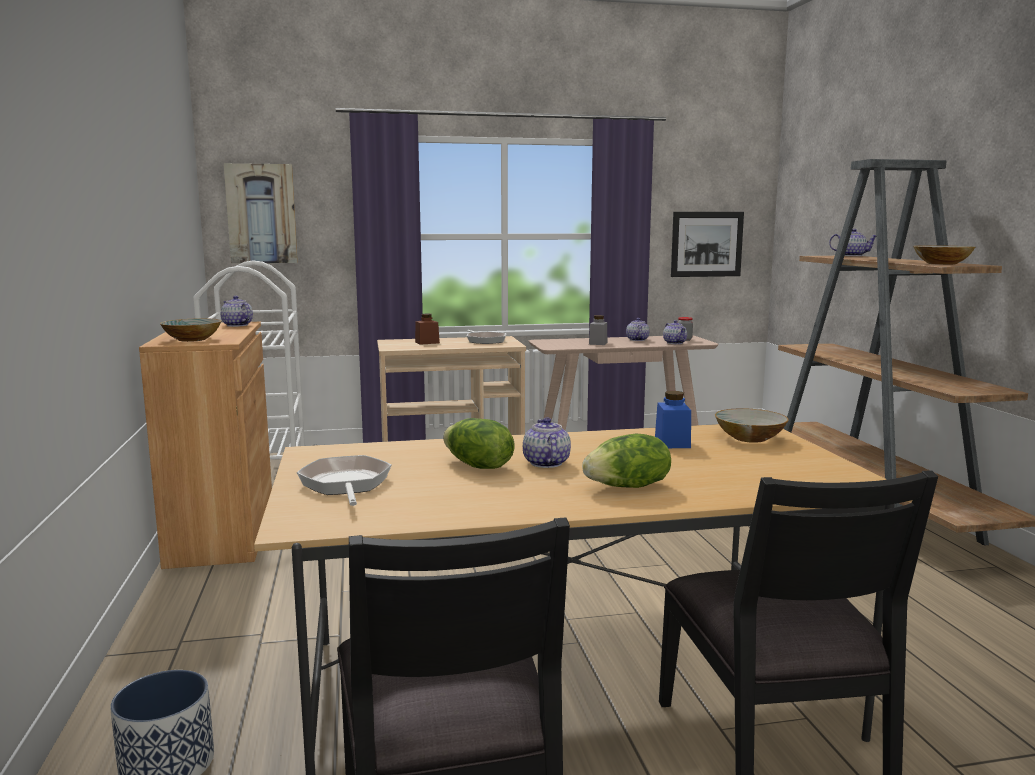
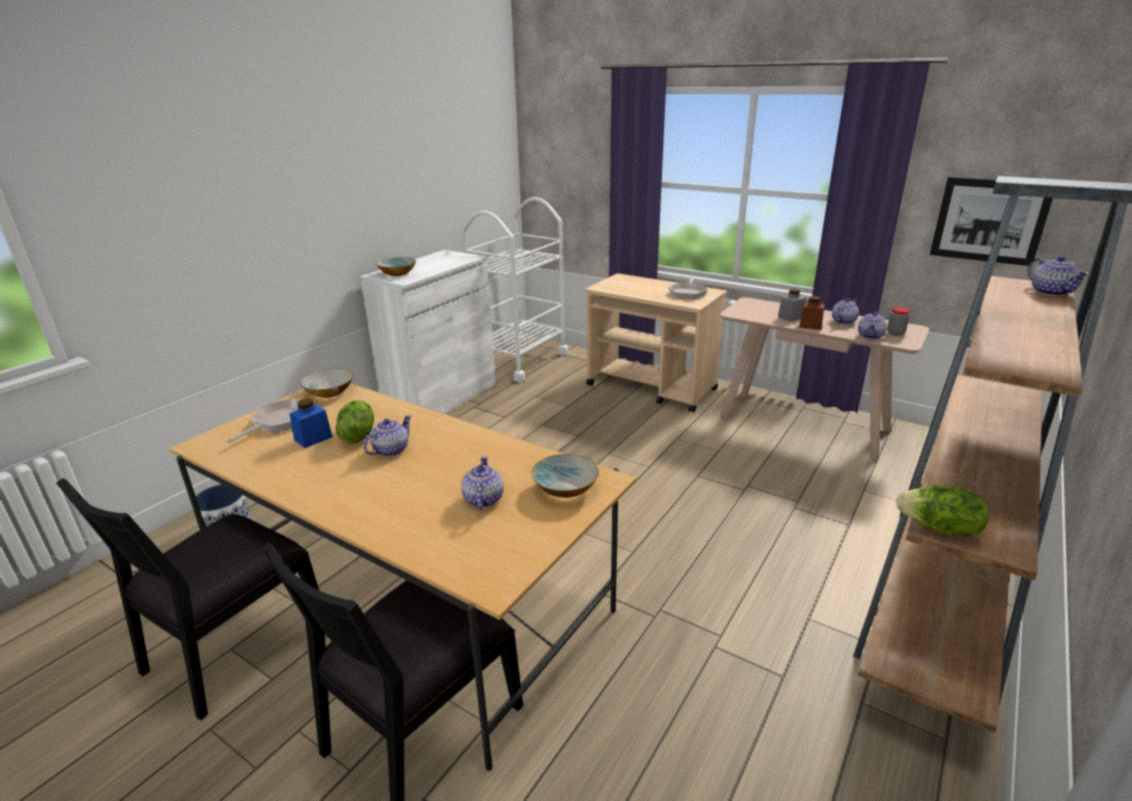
camera: 45 degrees right, 15 degrees up
(222, 532) = (441, 398): brown cabinet -> white cabinet
(237, 325) = (460, 259): teapot -> teapot (483, 500)
(261, 214) = (554, 156): picture -> none
(427, 342) = (639, 285): brown jar -> brown jar (810, 326)
(628, 487) = (371, 495): lettuce -> lettuce (939, 529)
(672, 443) = (503, 467): blue jar -> blue jar (313, 438)
(941, 264) = (1014, 356): bowl -> bowl (329, 392)

